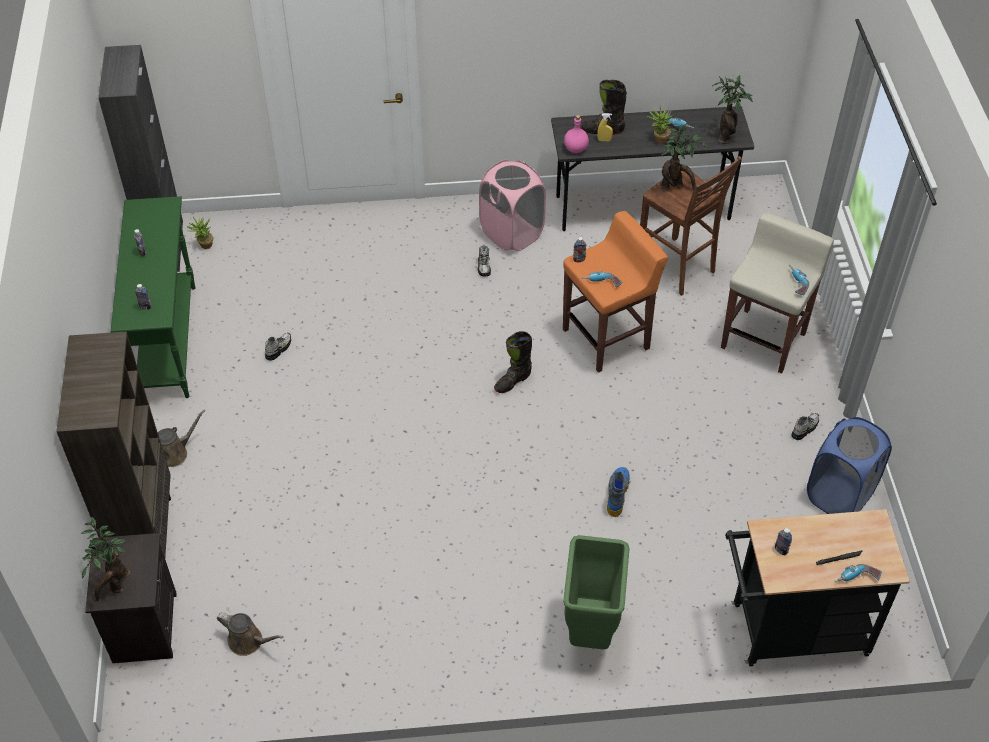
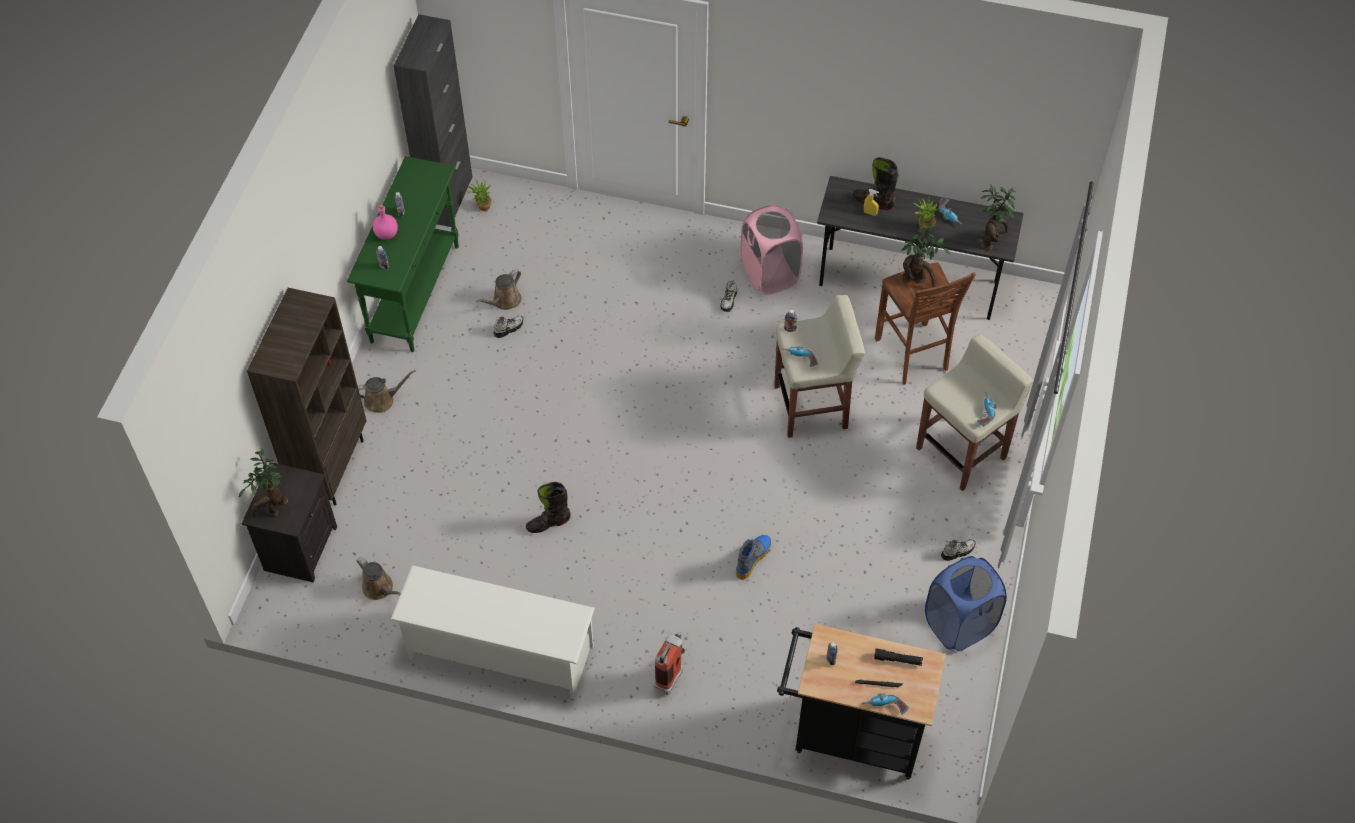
camera: 20 degrees right, 5 degrees up
(263, 325) = (504, 301): none -> brown watering can
(404, 666) = (499, 652): none -> white shoe rack
(512, 381) = (705, 422): black boot -> black boot (548, 523)
(576, 149) = (838, 215): pink bottle -> pink bottle (387, 234)
(590, 631) = (671, 675): green trash can -> fire extinguisher
(607, 339) = (812, 407): orange stool -> beige stool
(845, 529) = (898, 660): none -> black flashlight

